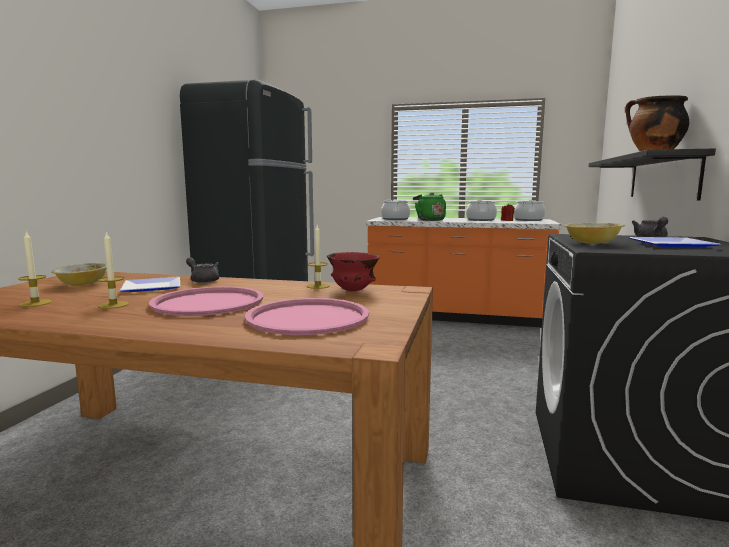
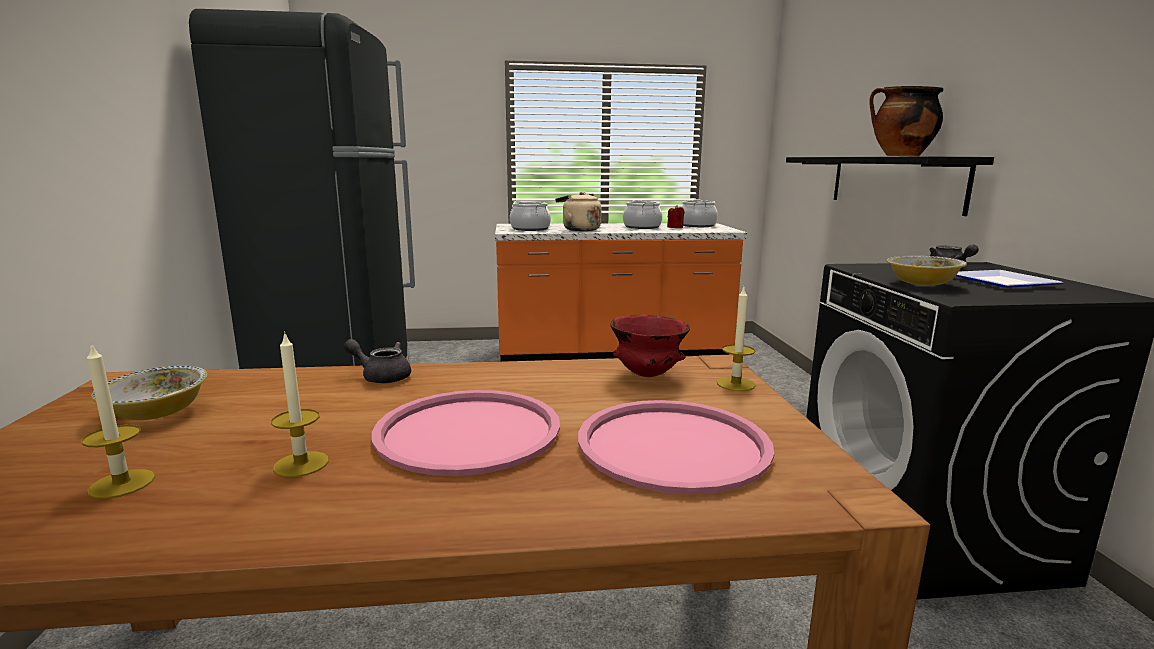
camera: 20 degrees left, 5 degrees up
(150, 288) = (310, 407): plate -> none
(318, 286) = (583, 370): candle -> candle (735, 384)
(429, 220) = (579, 229): green kettle -> beige kettle

